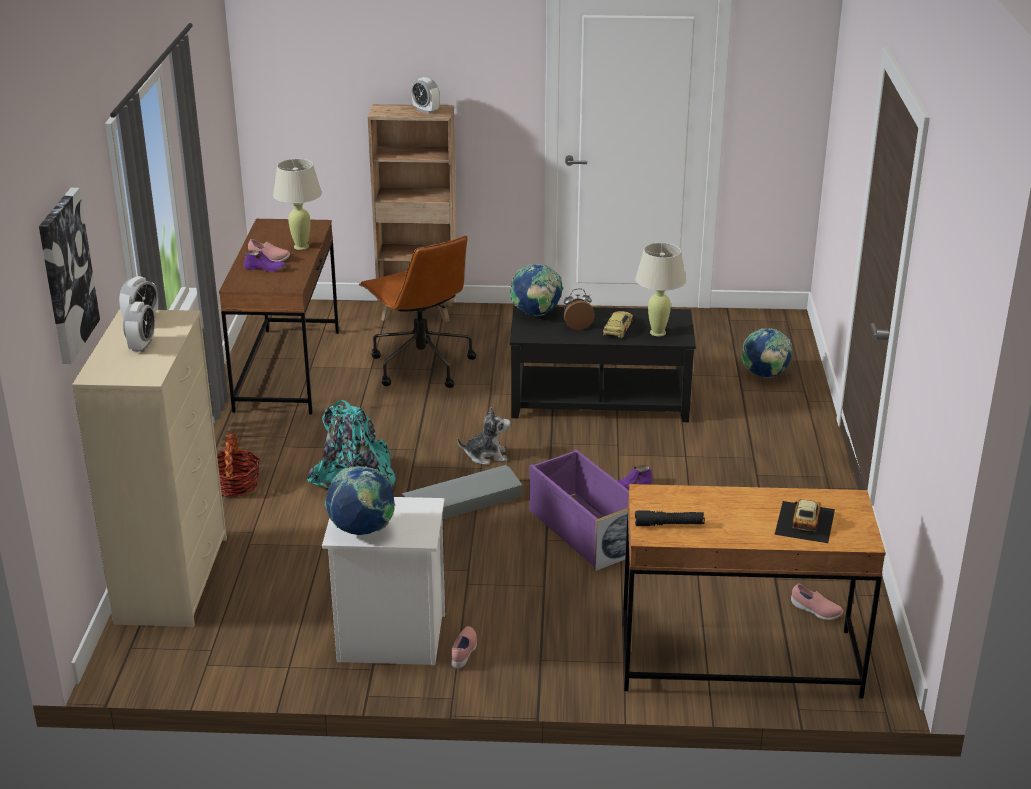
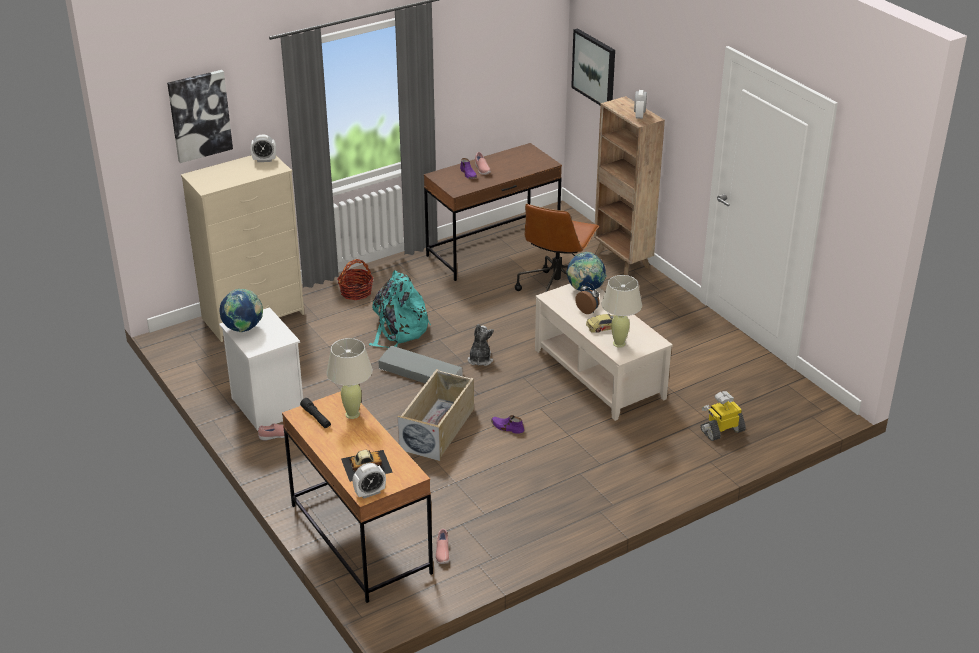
camera: 55 degrees right, 5 degrees up
(142, 345) = (236, 173): alarm clock -> alarm clock (370, 493)
(297, 93) = (594, 68): none -> picture
(301, 246) = (511, 172): beige table lamp -> beige table lamp (352, 414)
(486, 456) = (480, 359): plush toy -> plush toy turned 135 degrees counterclockwise
(584, 530) = (438, 429): purple storage box -> beige storage box
(599, 400) = (598, 374): black coffee table -> beige coffee table
(765, 376) = (722, 430): globe -> toy robot

